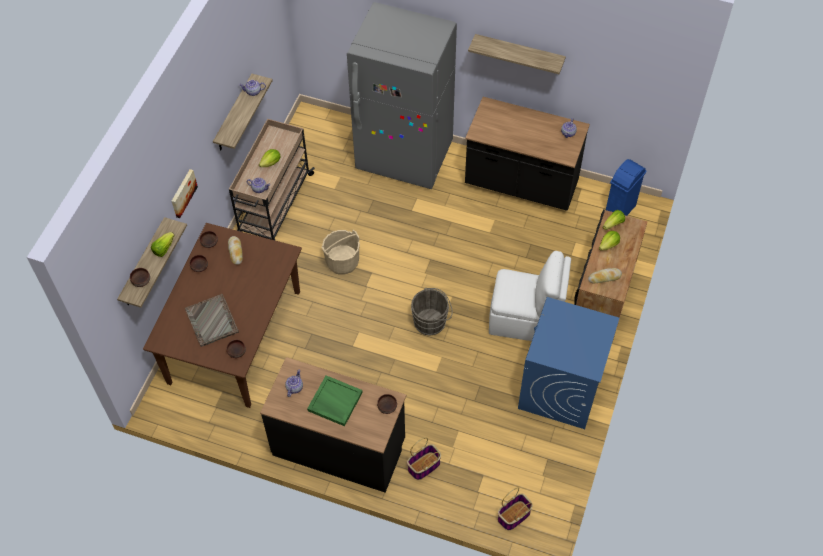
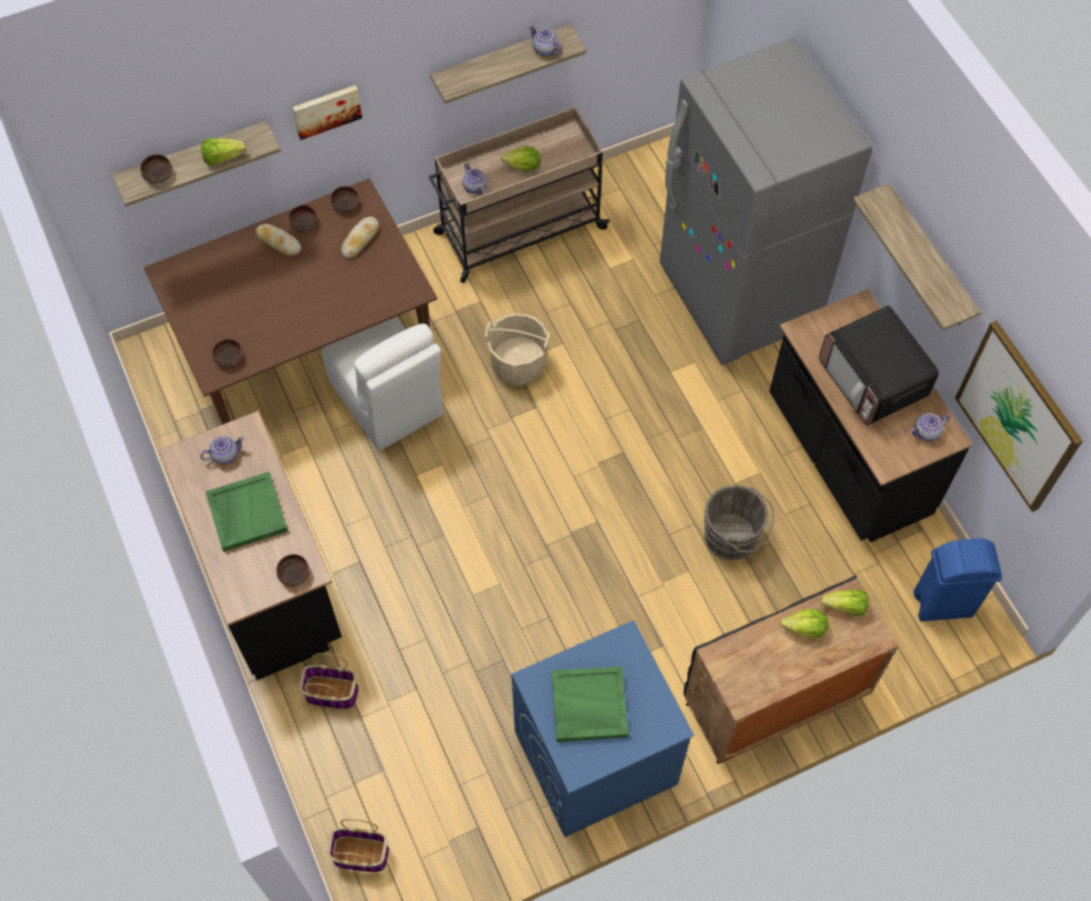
camera: 45 degrees right, 5 degrees up
(212, 321) = (244, 299): grey tray -> none
(431, 322) = (537, 529): grey bucket -> grey bucket (733, 539)
(524, 320) = (650, 631): white chair -> white chair (387, 400)
(526, 130) = (872, 380): none -> microwave
(569, 343) = (588, 706): none -> green tray
(604, 277) = (748, 665): bread -> bread (278, 242)
(611, 90) = (1017, 417): none -> picture

